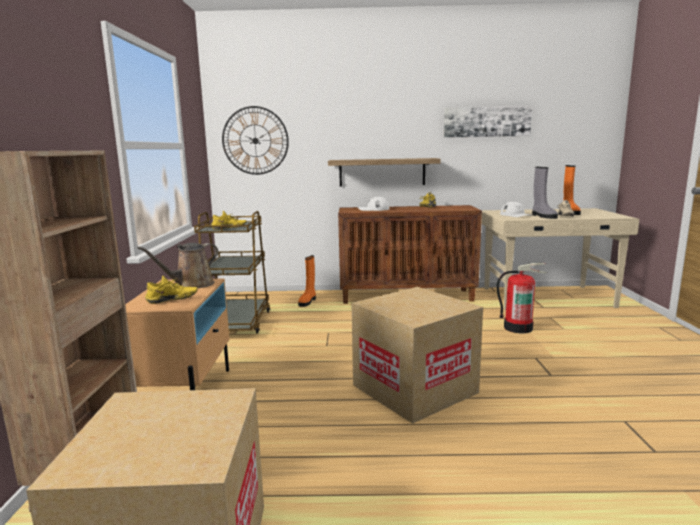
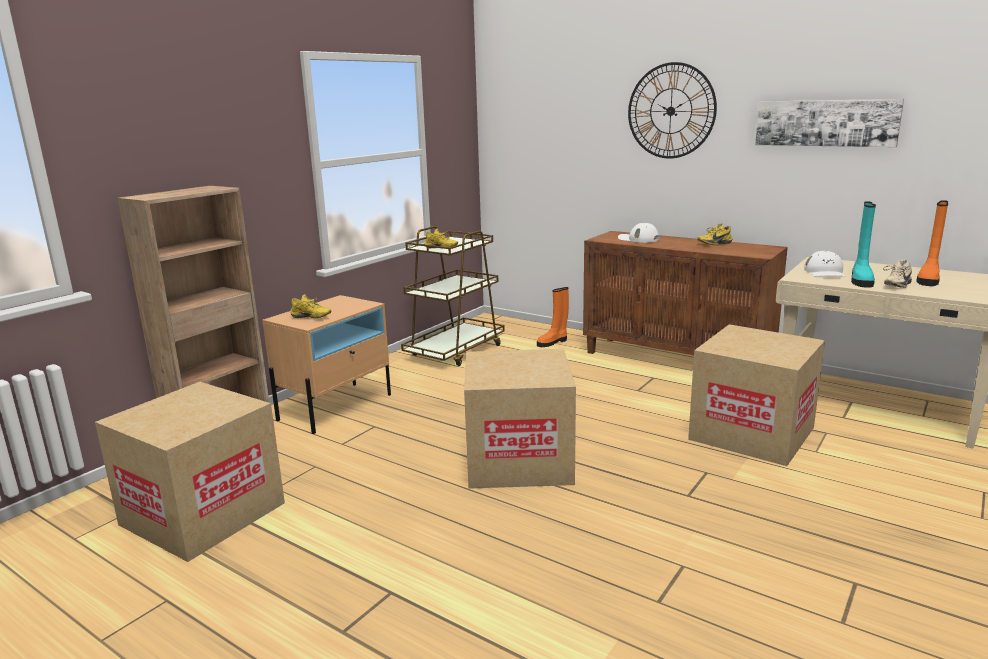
camera: 35 degrees right, 5 degrees up
(191, 285) = (348, 305): brown watering can -> none
(255, 140) = (525, 140): wall clock -> wall clock (671, 111)
(382, 172) = (668, 189): shelf -> none
(518, 328) = (751, 433): fire extinguisher -> cardboard box
(543, 216) = (860, 280): grey boot -> turquoise boot

